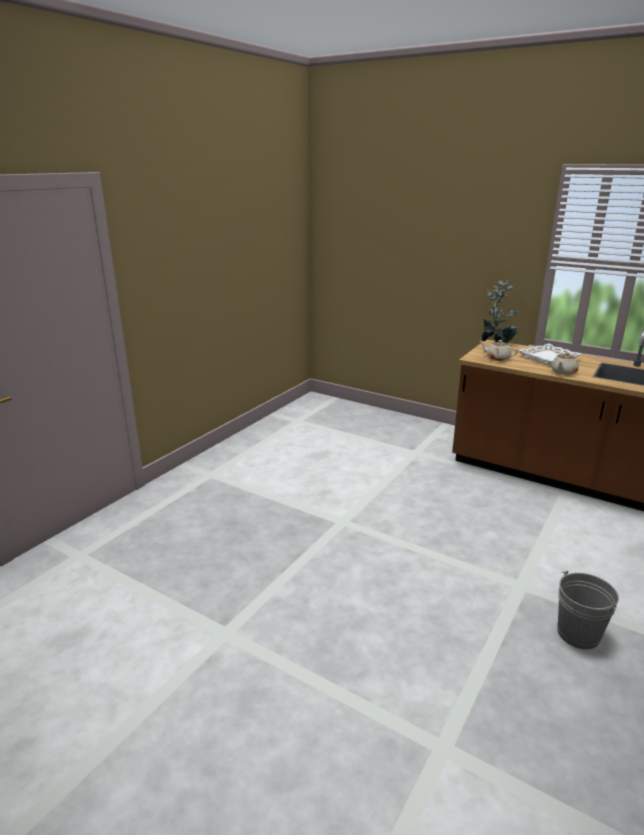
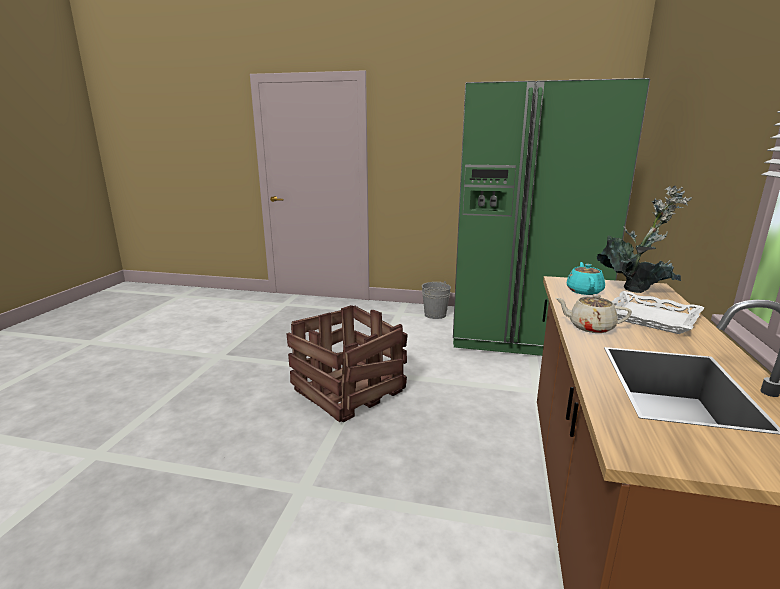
camera: 70 degrees right, 5 degrees down
(313, 428) = (521, 332): none -> green fridge
(375, 539) = (347, 391): none -> crate
(497, 358) = (584, 291): beige teapot -> turquoise teapot
(578, 633) = (223, 540): grey bucket -> grey bucket (435, 314)

